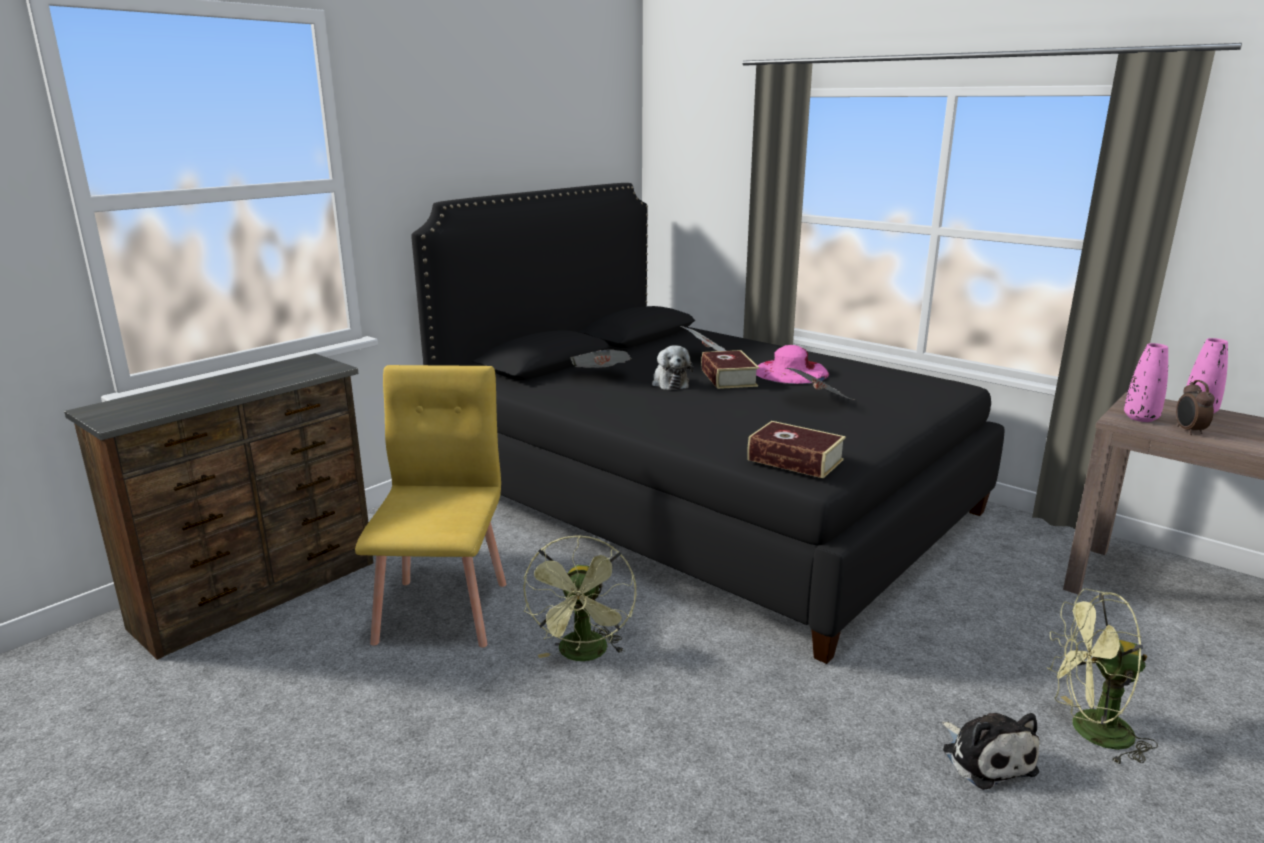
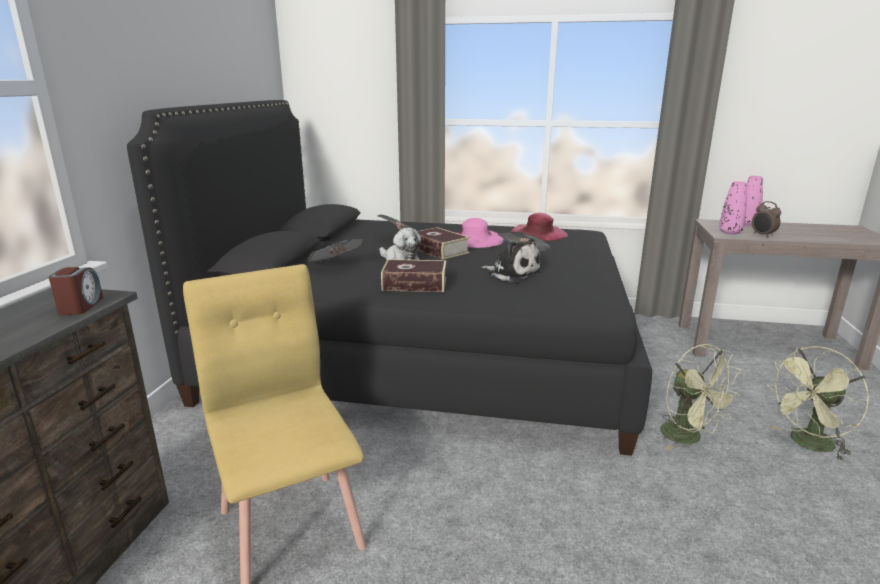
camera: 30 degrees left, 0 degrees up
(311, 372) = (81, 306): none -> alarm clock
(584, 655) = (459, 519): green fan -> green fan (689, 438)
(795, 460) = (579, 300): book -> book (414, 284)
(885, 377) = (538, 233): none -> pink hat
(986, 758) = (785, 487): plush toy -> plush toy (512, 273)

